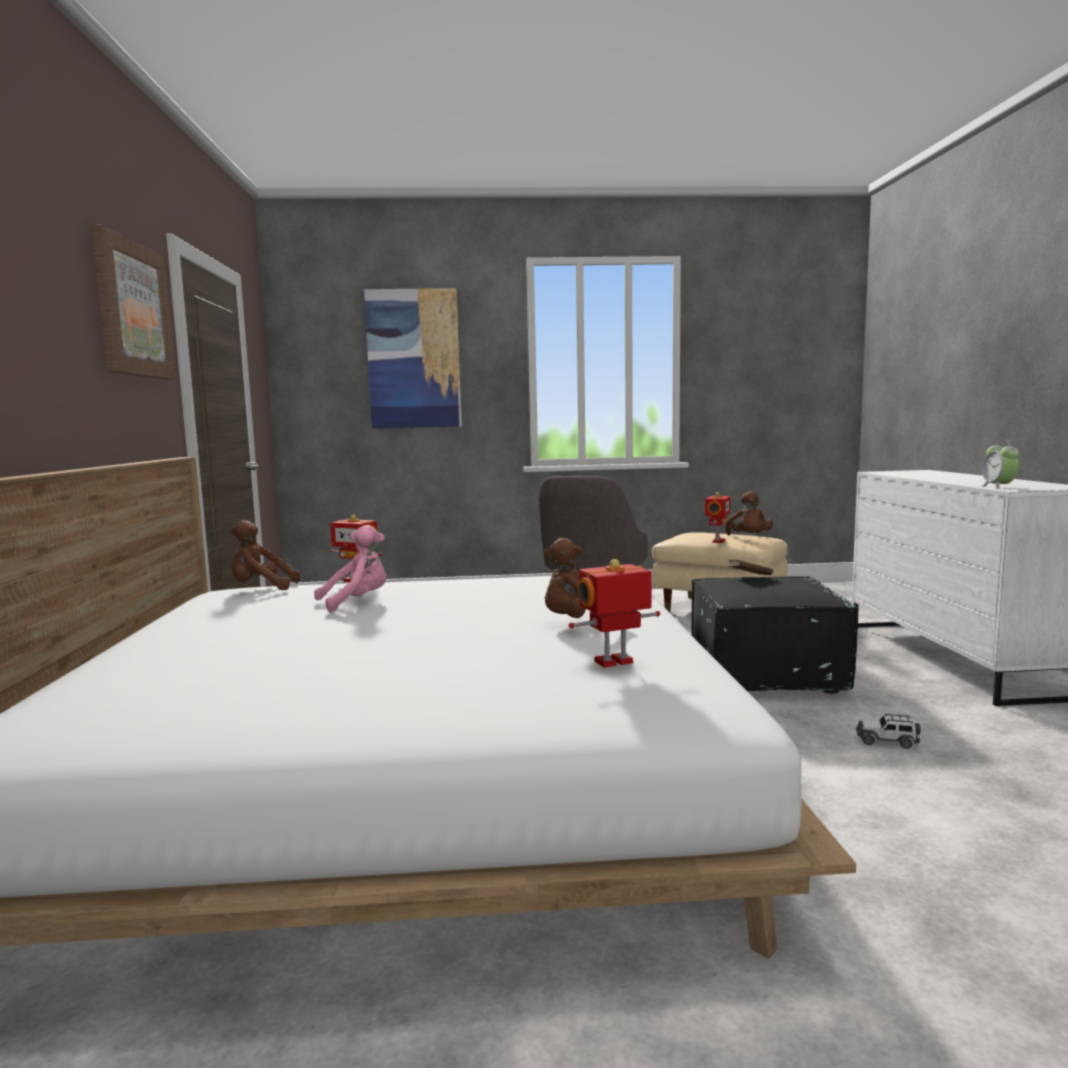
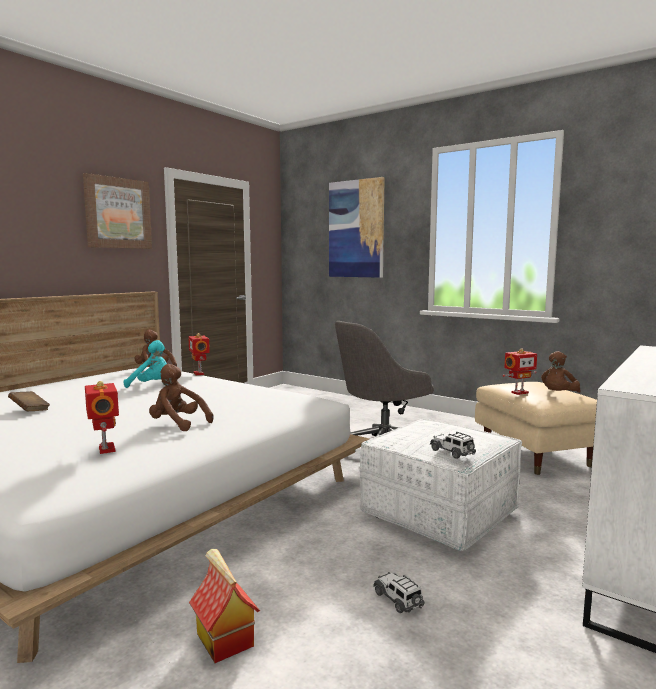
camera: 40 degrees right, 0 degrees up
(357, 602) = (152, 385): pink plush toy -> turquoise plush toy
(615, 663) = (105, 449): toy robot -> toy robot turned 45 degrees clockwise
(749, 577) = (450, 426): brown book -> brown book (30, 410)
(765, 674) = (439, 515): black ottoman -> white ottoman
(816, 593) = (452, 452): none -> toy car
(861, 830) = (223, 639): none -> toy house
(998, 487) = (629, 382): alarm clock -> none

